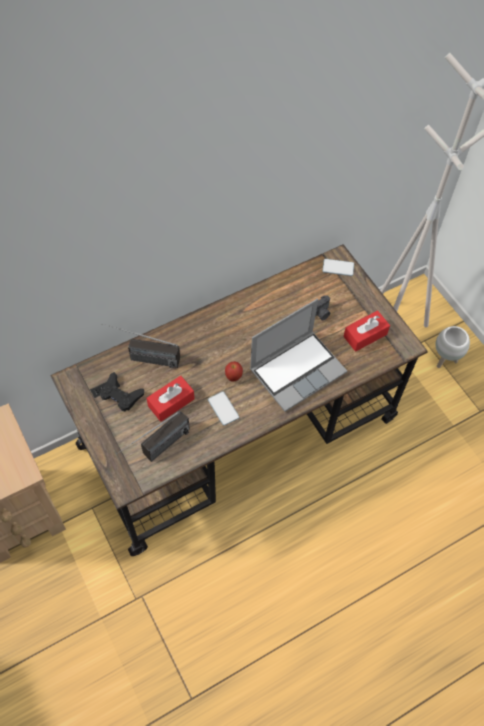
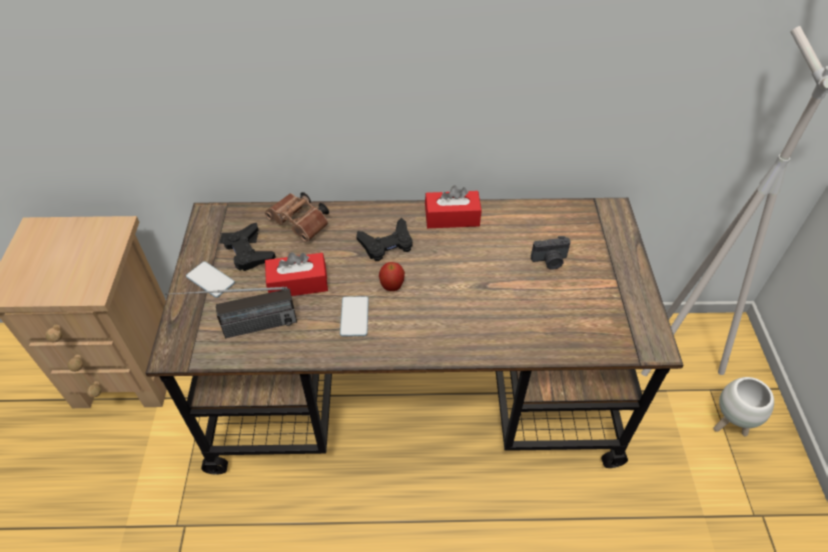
camera: 30 degrees right, 10 degrees down
(142, 358) = (301, 224): radio -> brown binoculars
(210, 347) = (387, 244): none -> black game controller
(297, 370) = (480, 312): laptop -> none
(338, 268) = (606, 220): phone -> phone (210, 280)
(365, 335) = (598, 309): red tissue box -> red tissue box (452, 217)

